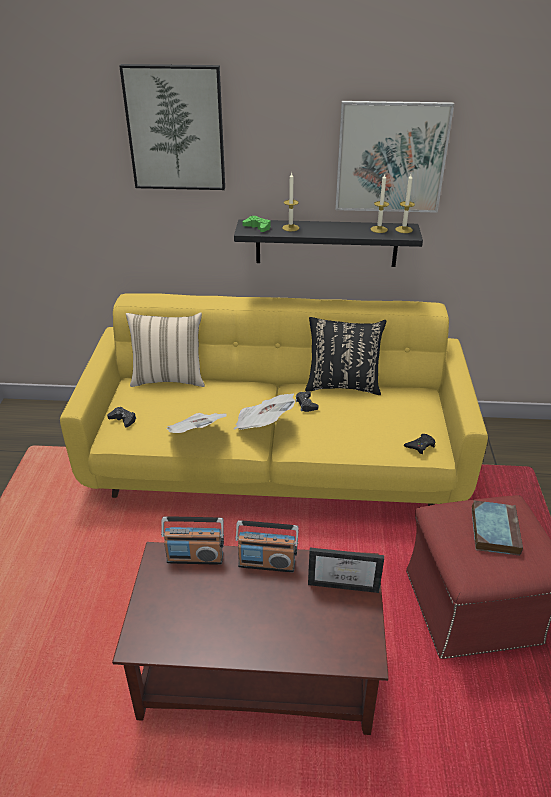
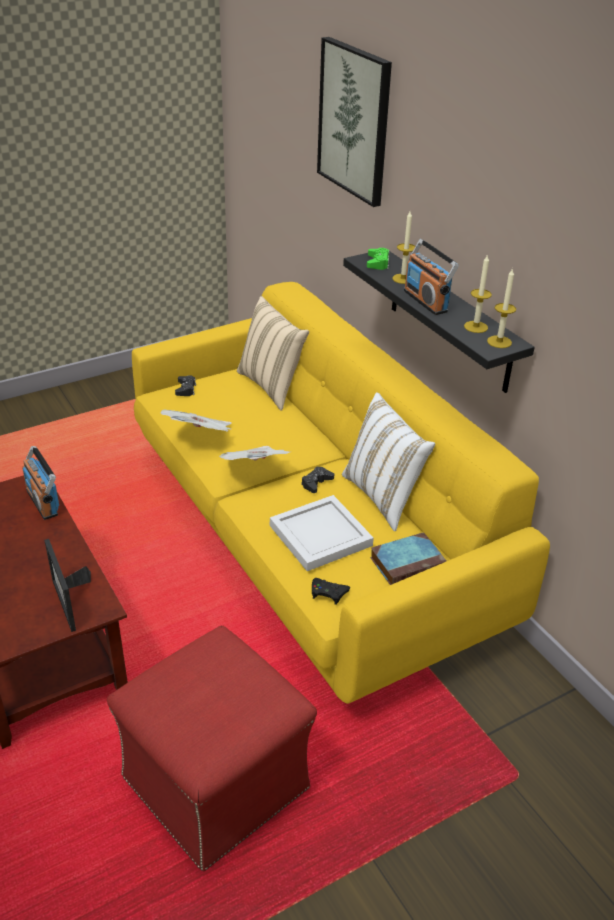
camera: 55 degrees right, 0 degrees up
(267, 563) = (63, 545): radio -> radio (426, 301)
(342, 385) = (383, 497): black pillow -> white pillow
(363, 424) = (321, 534): none -> white tray
(391, 158) = (518, 240): picture -> none
(494, 530) = (221, 693): book -> book (408, 563)

